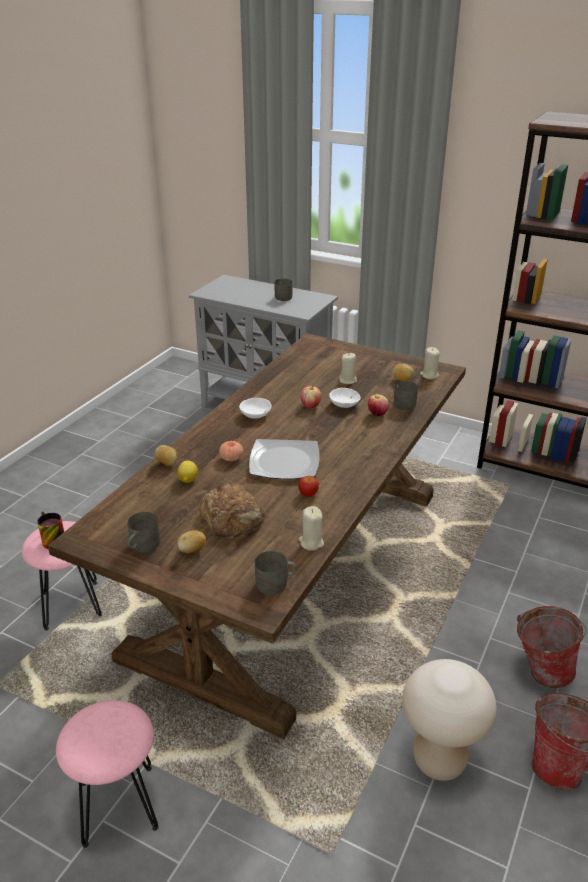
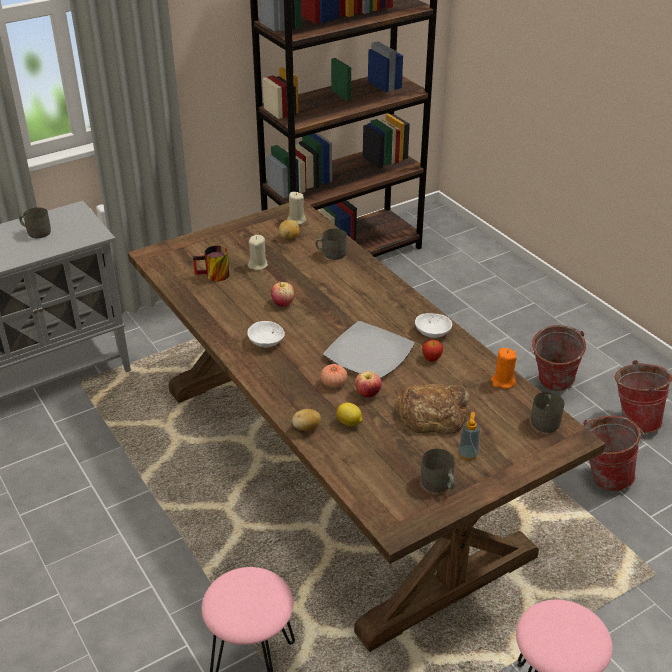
camera: 60 degrees left, 5 degrees up
(50, 540) = (245, 605): mug -> mug (213, 276)
(192, 550) = (468, 454): potato -> soap dispenser
(311, 542) = (503, 382): beige candle -> orange candle
(343, 404) = (299, 284): white bowl -> white bowl (432, 333)
(377, 414) = (335, 273): apple -> apple (367, 394)
(439, 760) = (602, 476): beige stool -> bucket

